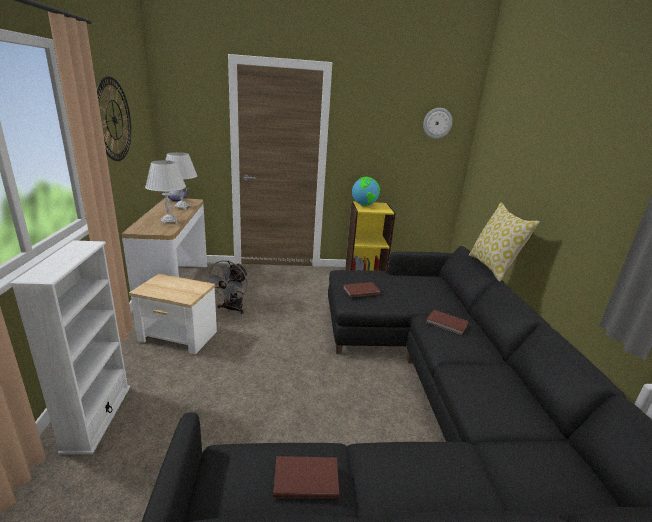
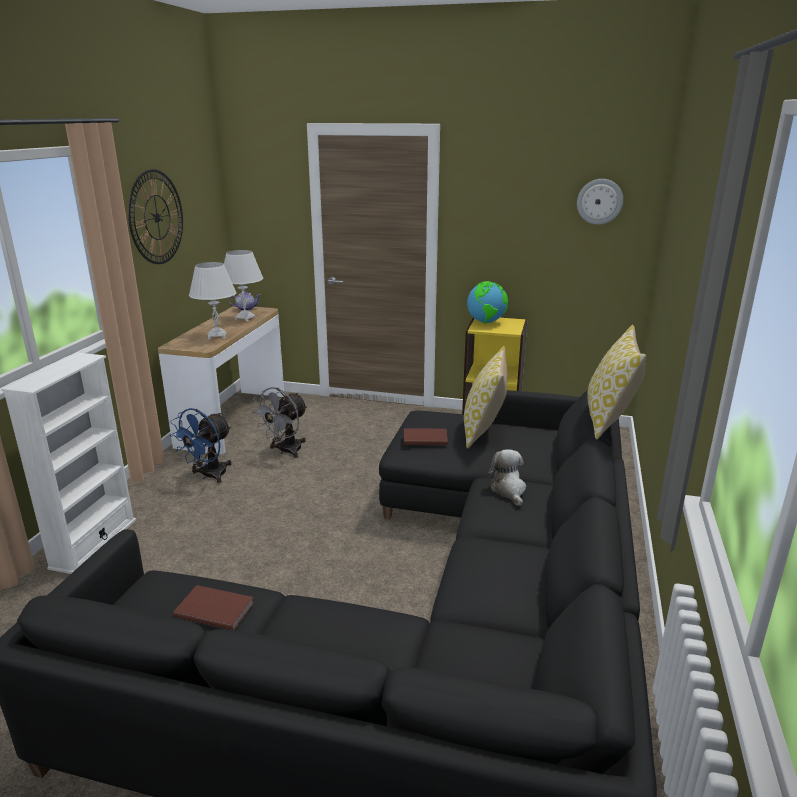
camera: 20 degrees right, 0 degrees up
(178, 337) = (208, 476): side table -> blue fan
(395, 281) = (483, 431): none -> pillow
(447, 324) = (509, 490): brown book -> plush toy

